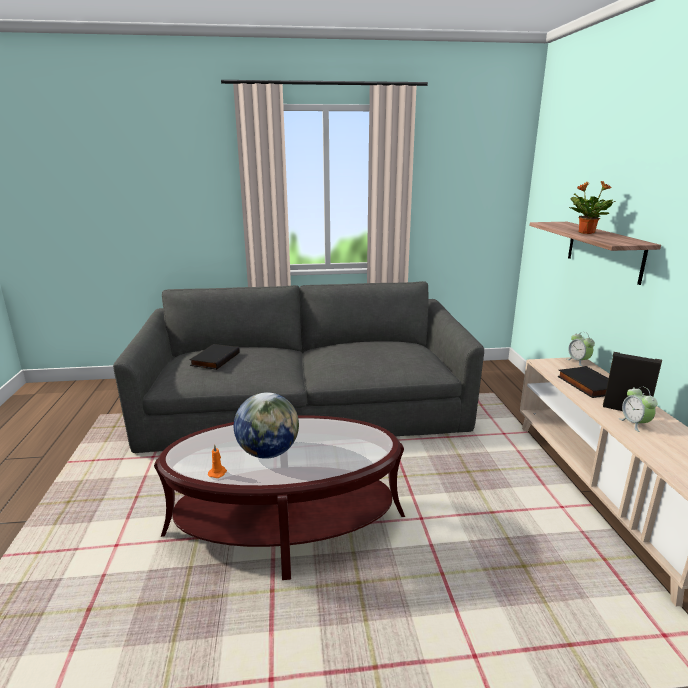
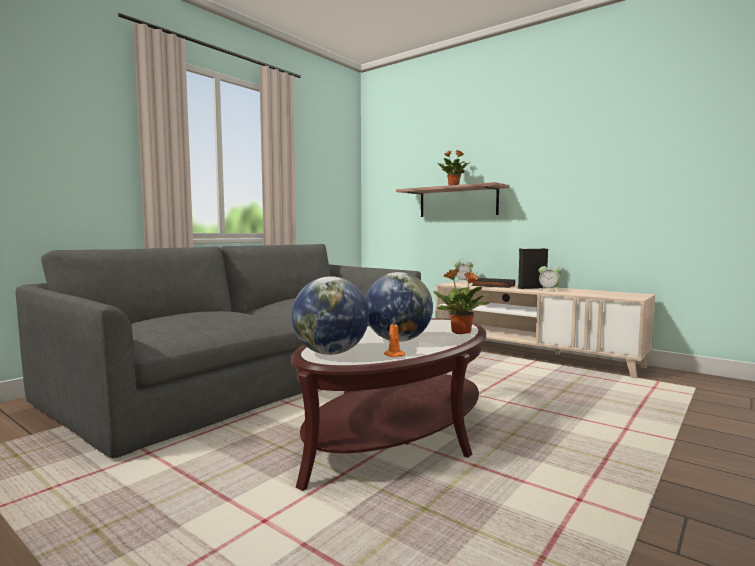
camera: 45 degrees left, 15 degrees down
(195, 449) = (330, 353): none -> globe
(214, 359) = (178, 318): black book -> none
(338, 465) = (461, 332): none -> potted plant

